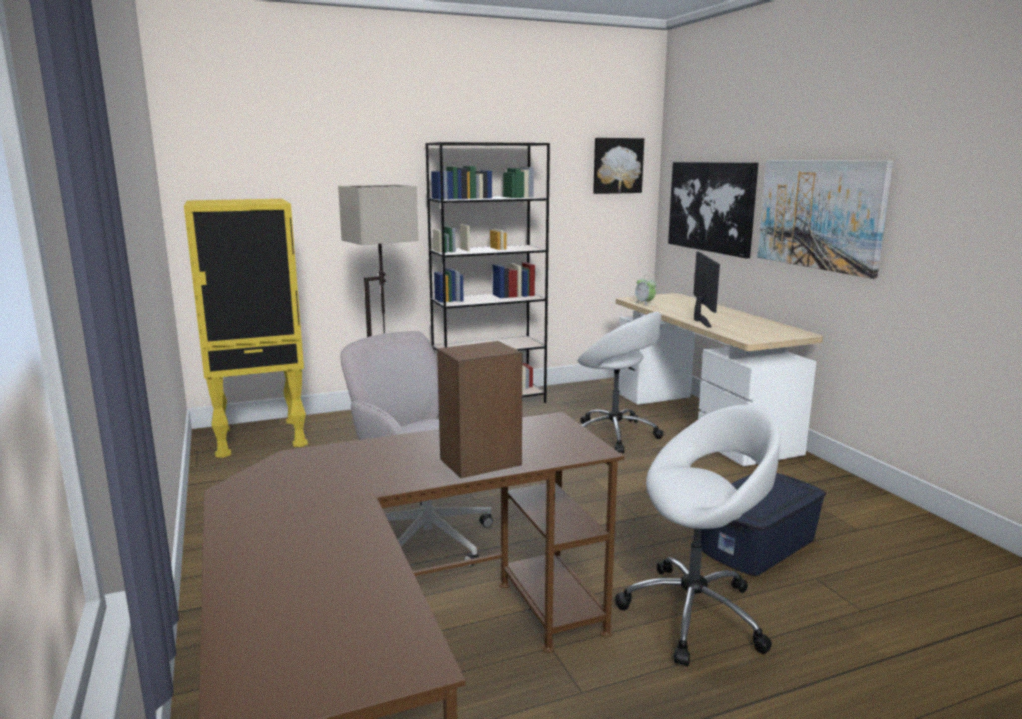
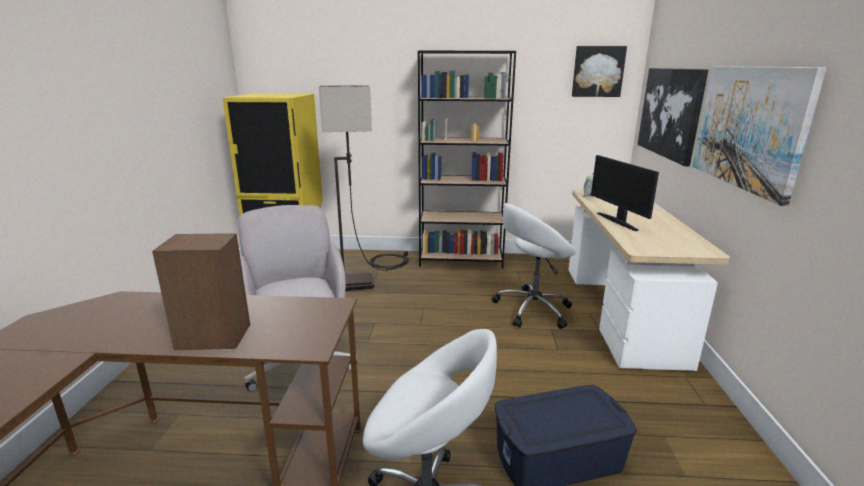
camera: 25 degrees right, 5 degrees up
(615, 435) = (530, 310): white office chair -> white office chair turned 90 degrees clockwise
(700, 320) = (618, 221): monitor -> monitor turned 135 degrees clockwise

